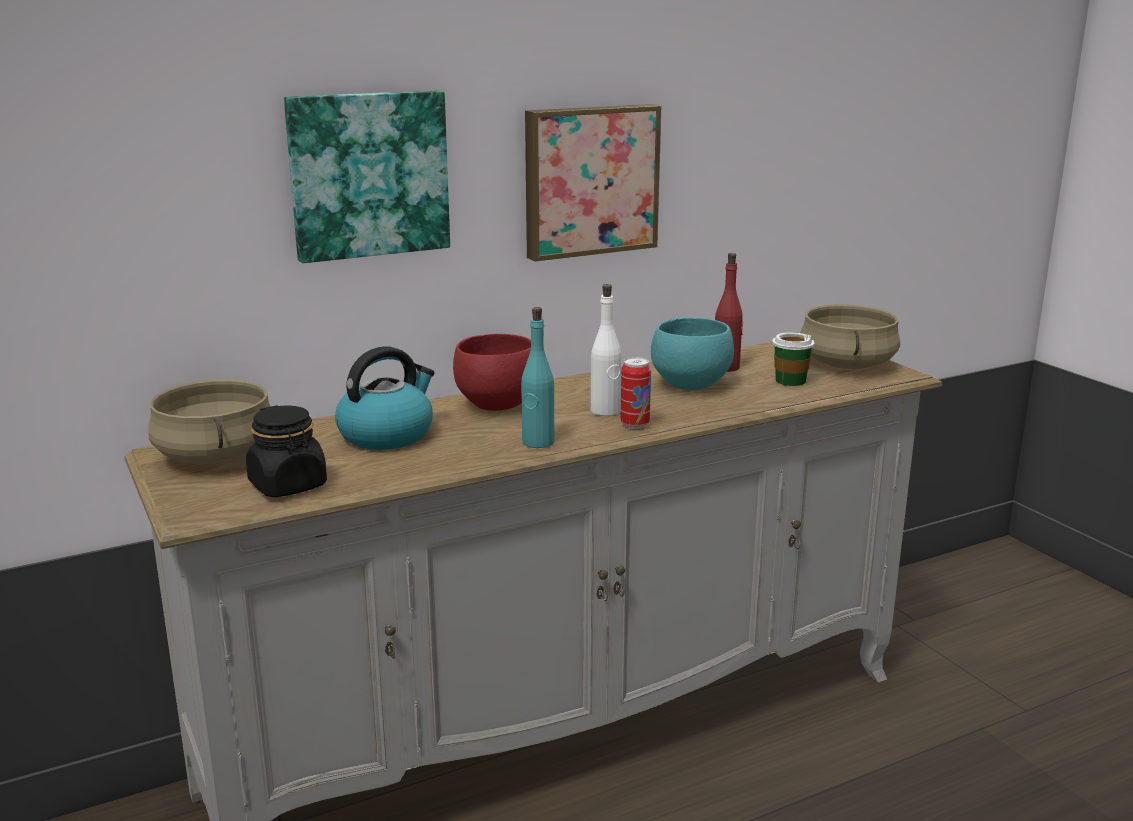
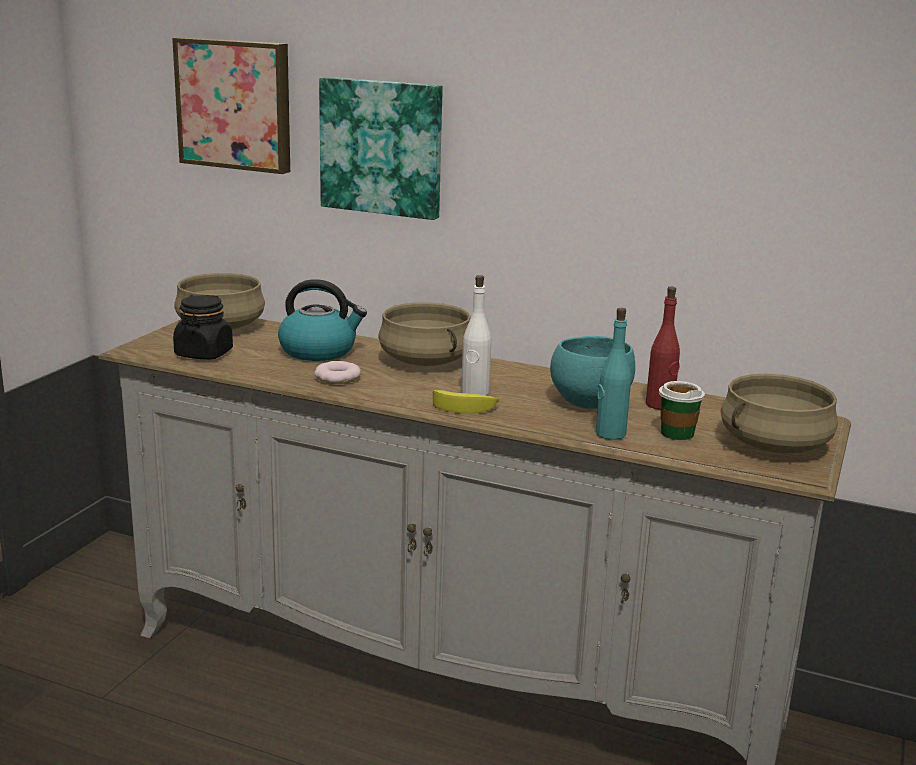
camera: 50 degrees right, 0 degrees up
(477, 448) = (337, 378): none -> donut
(495, 405) = (424, 361): red bowl -> beige cooking pot
(537, 442) = (377, 390): turquoise bottle -> turquoise bottle (610, 434)
(589, 180) = (579, 187): picture -> picture (236, 104)
(635, 424) = (465, 407): can -> banana

